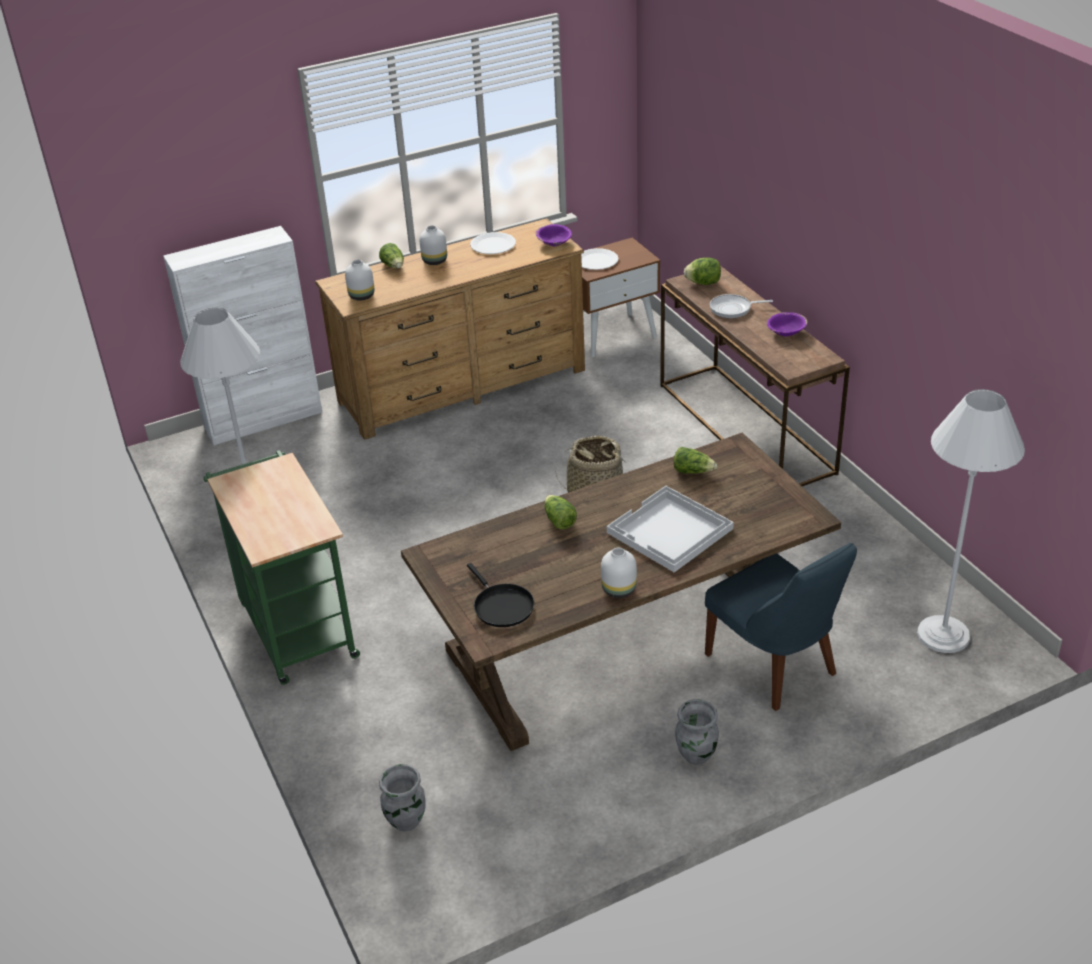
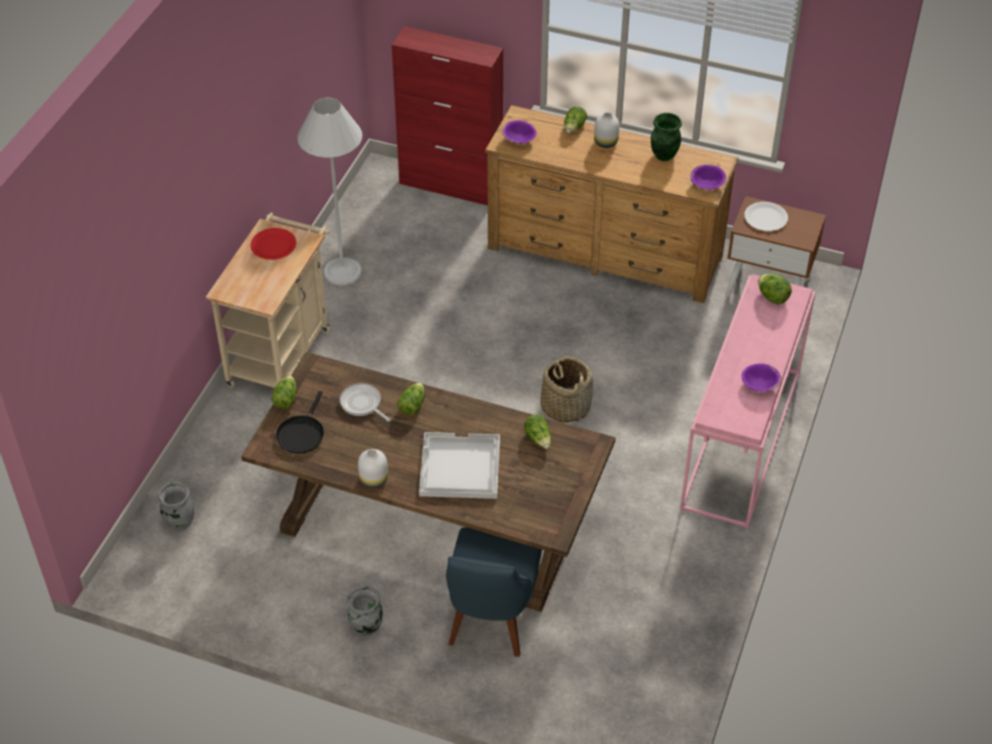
camera: 45 degrees right, 10 degrees up
(255, 488) = (273, 245): none -> red plate
(264, 419) = (451, 185): white cabinet -> red cabinet
(294, 625) = (282, 352): green cart -> beige cart
(361, 296) = (519, 139): white vase -> purple bowl
(442, 593) = (285, 399): none -> lettuce
(493, 245) = (664, 156): white plate -> green vase
(733, 309) = (756, 336): frying pan -> frying pan (362, 404)
(747, 428) = (742, 440): brown console table -> pink console table
(943, 635) = (625, 696): white floor lamp -> none

